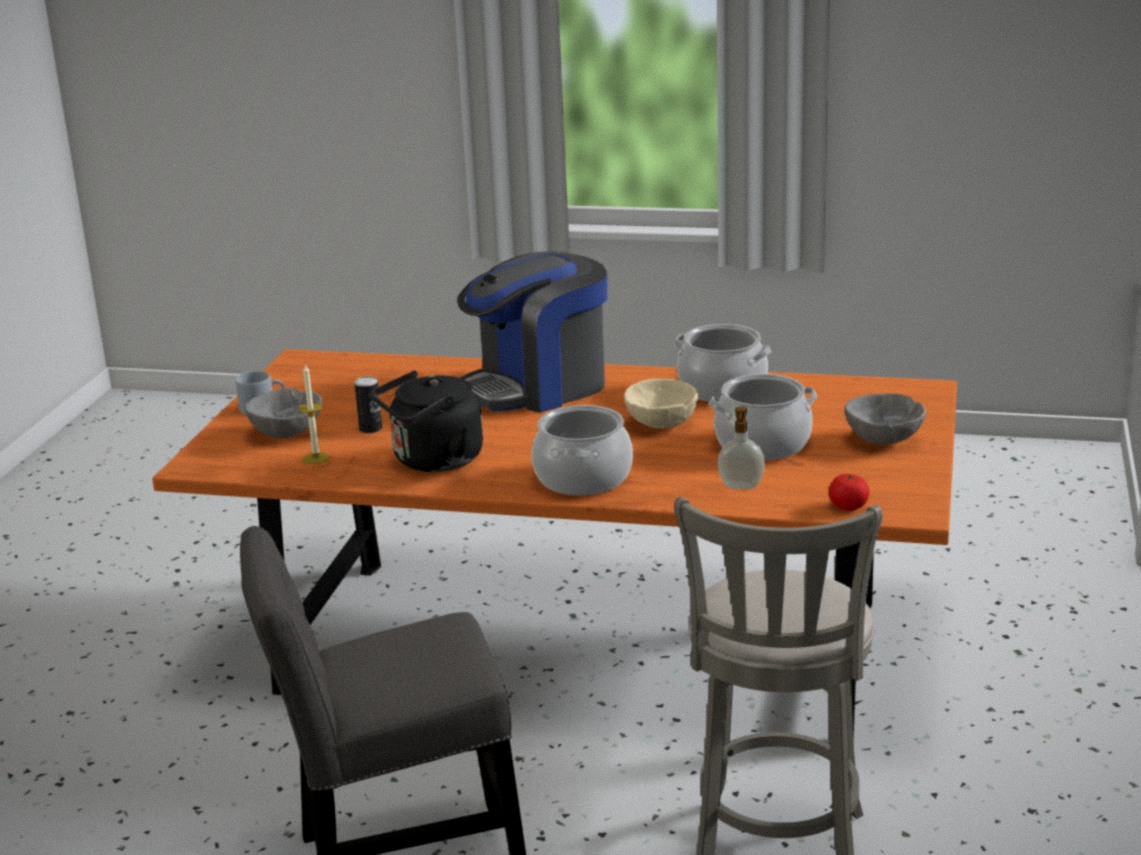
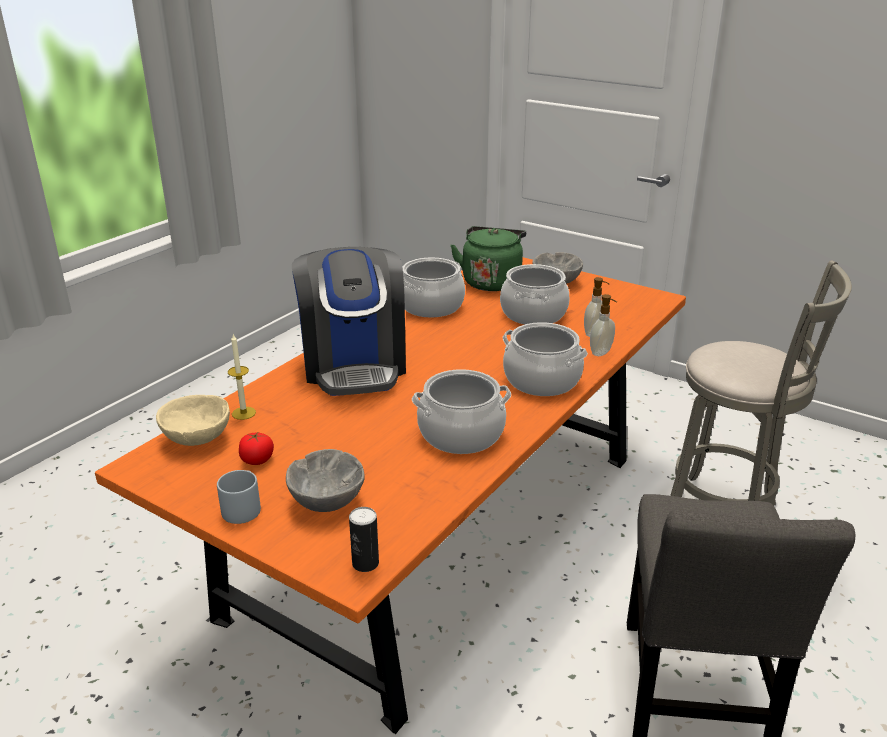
camera: 70 degrees left, 5 degrees up
(316, 458) = (402, 493): candle -> candle (243, 413)
(370, 429) = (362, 453): can -> can (365, 563)
(433, 461) = (461, 434): black kettle -> cooking pot
(662, 425) = (473, 336): beige bowl -> beige bowl (199, 439)
(688, 499) = (601, 353): none -> soap dispenser
(839, 404) = (491, 281): none -> green kettle
(848, 506) = (642, 311): tomato -> tomato (257, 460)

